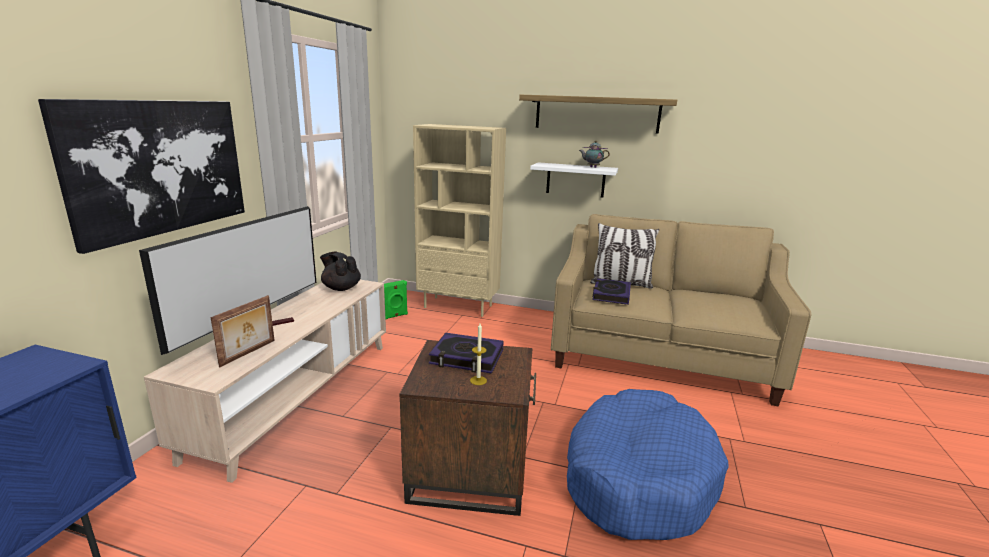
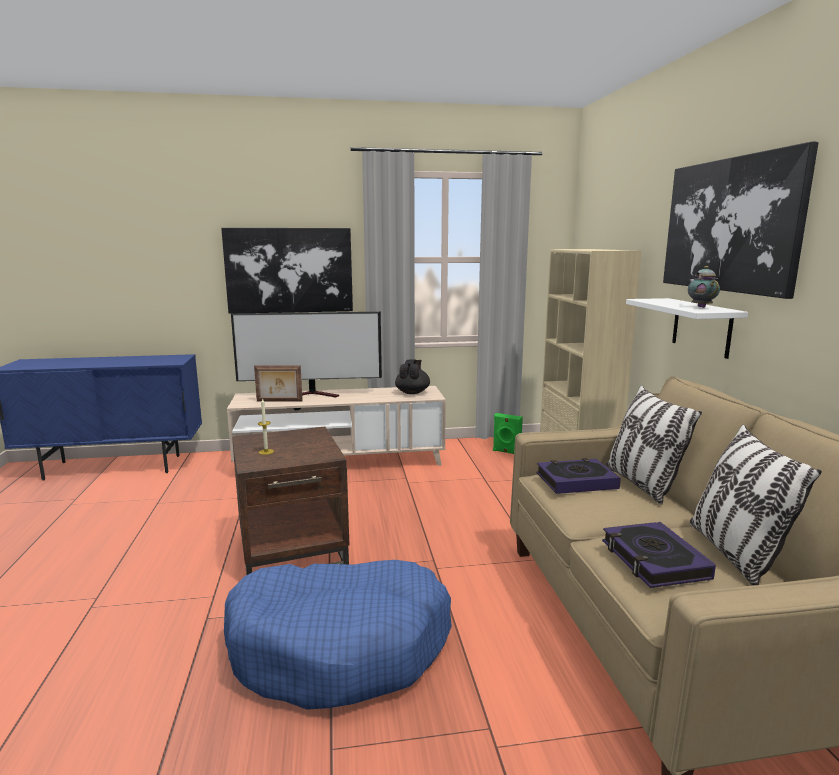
camera: 65 degrees right, 5 degrees down
(466, 358) = (303, 442): book -> book (654, 560)
(596, 114) = (730, 225): shelf -> picture
(713, 294) = (734, 554): none -> pillow

